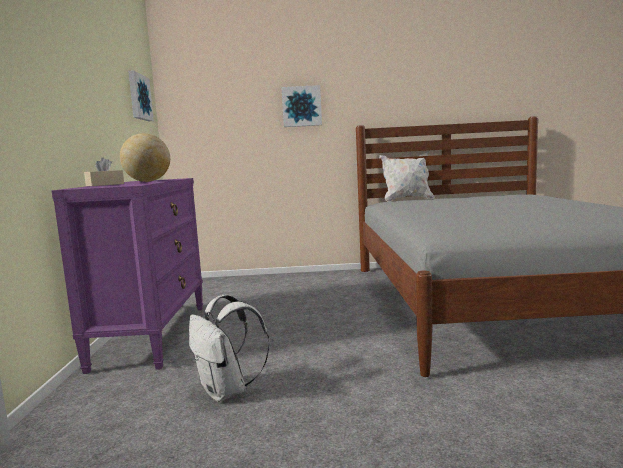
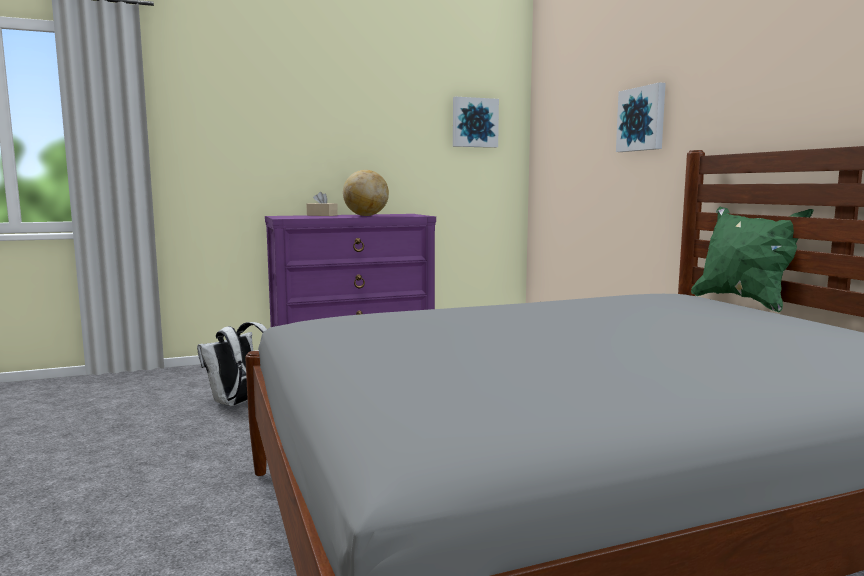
camera: 70 degrees right, 0 degrees up
(407, 199) = (743, 302): white pillow -> green pillow

